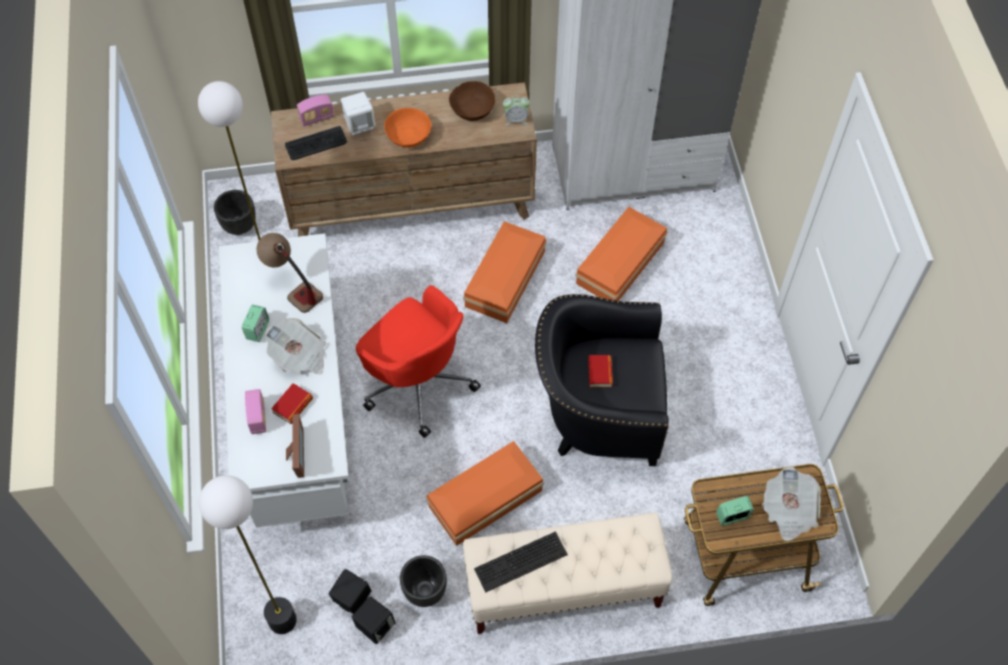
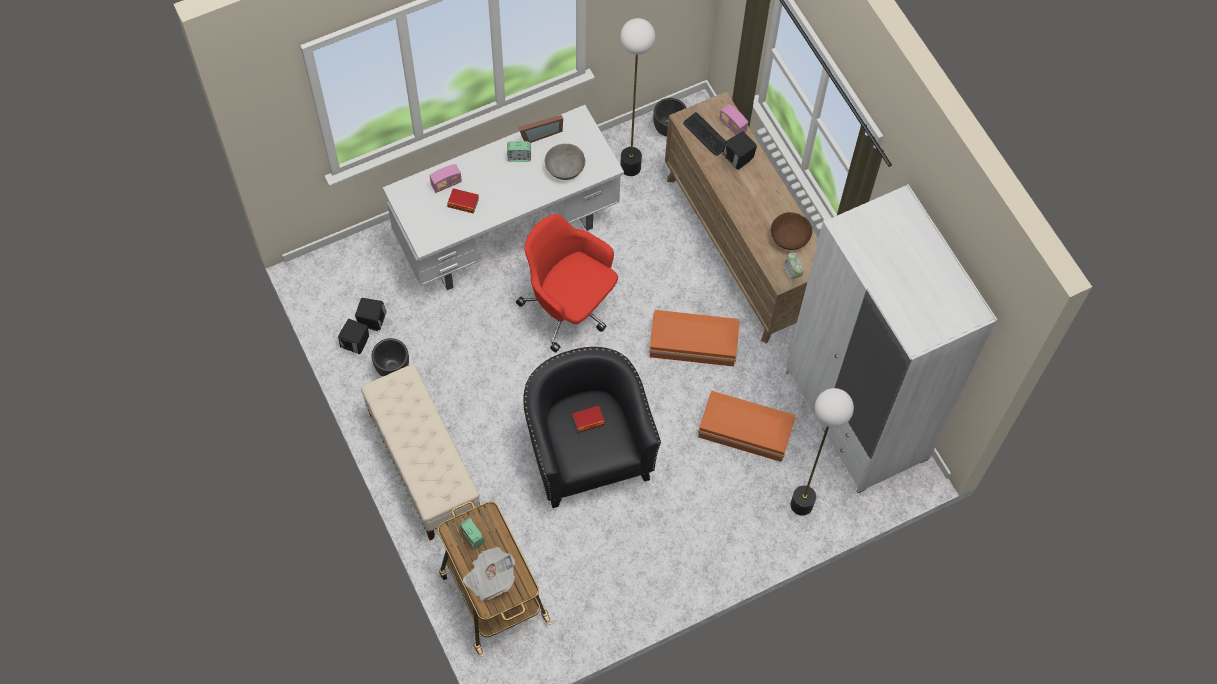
camera: 70 degrees right, 5 degrees up
(282, 620) = (343, 280): floor lamp -> floor lamp (802, 504)
(293, 288) = (564, 167): table lamp -> grey bowl
(295, 456) = (422, 218): picture frame -> picture frame (539, 133)
(299, 356) = (506, 192): newspaper -> none
(359, 124) = (738, 159): white speaker -> black speaker
(409, 135) = (741, 198): orange bowl -> none
(417, 381) = (570, 307): red office chair -> red office chair turned 105 degrees clockwise
(483, 498) = (482, 386): orange storage box -> none
(520, 563) = (404, 407): keyboard -> none

